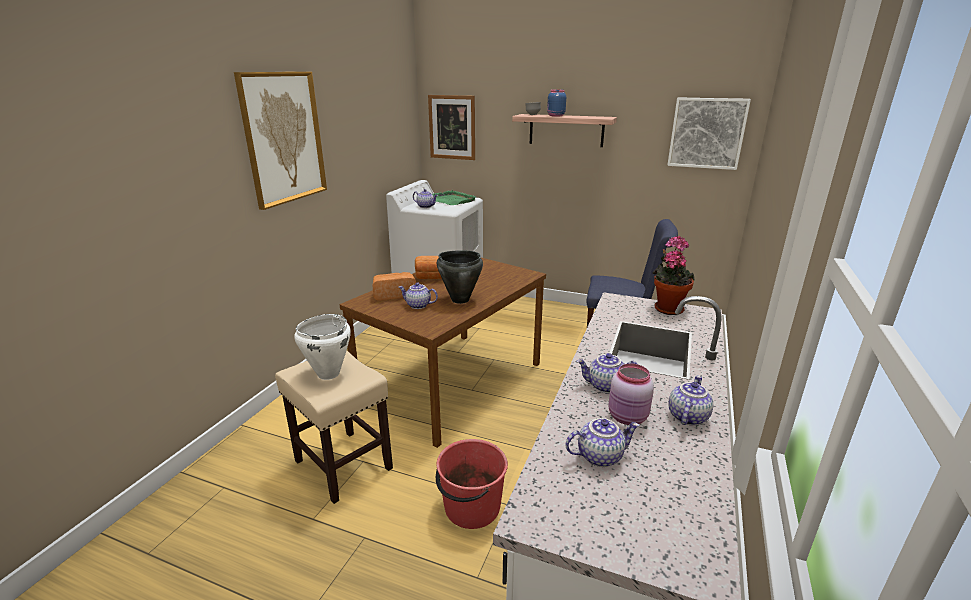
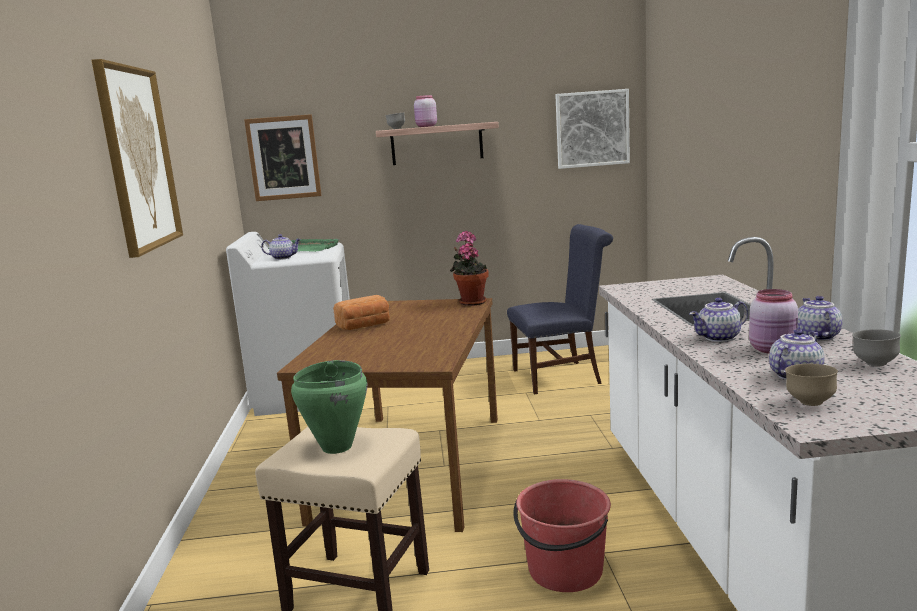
camera: 25 degrees left, 10 degrees down
(328, 374) = (336, 447): white cooking pot -> green cooking pot
(394, 295) = (339, 349): bread -> none
(418, 305) = (386, 351): teapot -> none
(460, 300) = (429, 335): black cooking pot -> none
(555, 116) = (426, 126): blue jar -> pink jar
(564, 493) = (809, 403): none -> brown bowl
(667, 308) = (677, 283): potted plant -> potted plant (471, 302)
(687, 472) = (874, 364): none -> grey bowl

